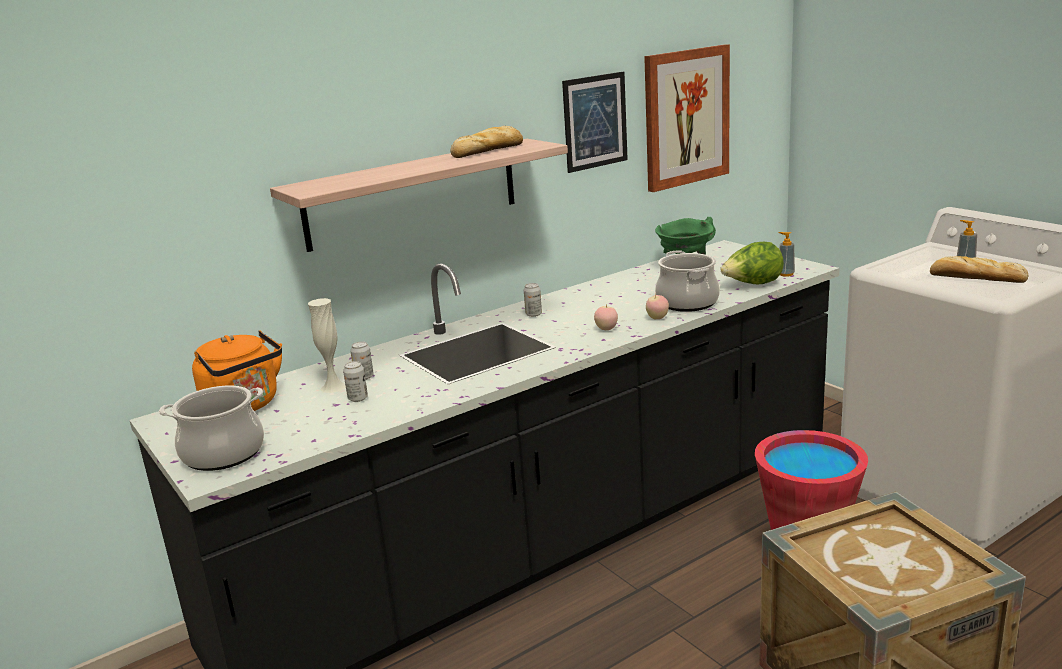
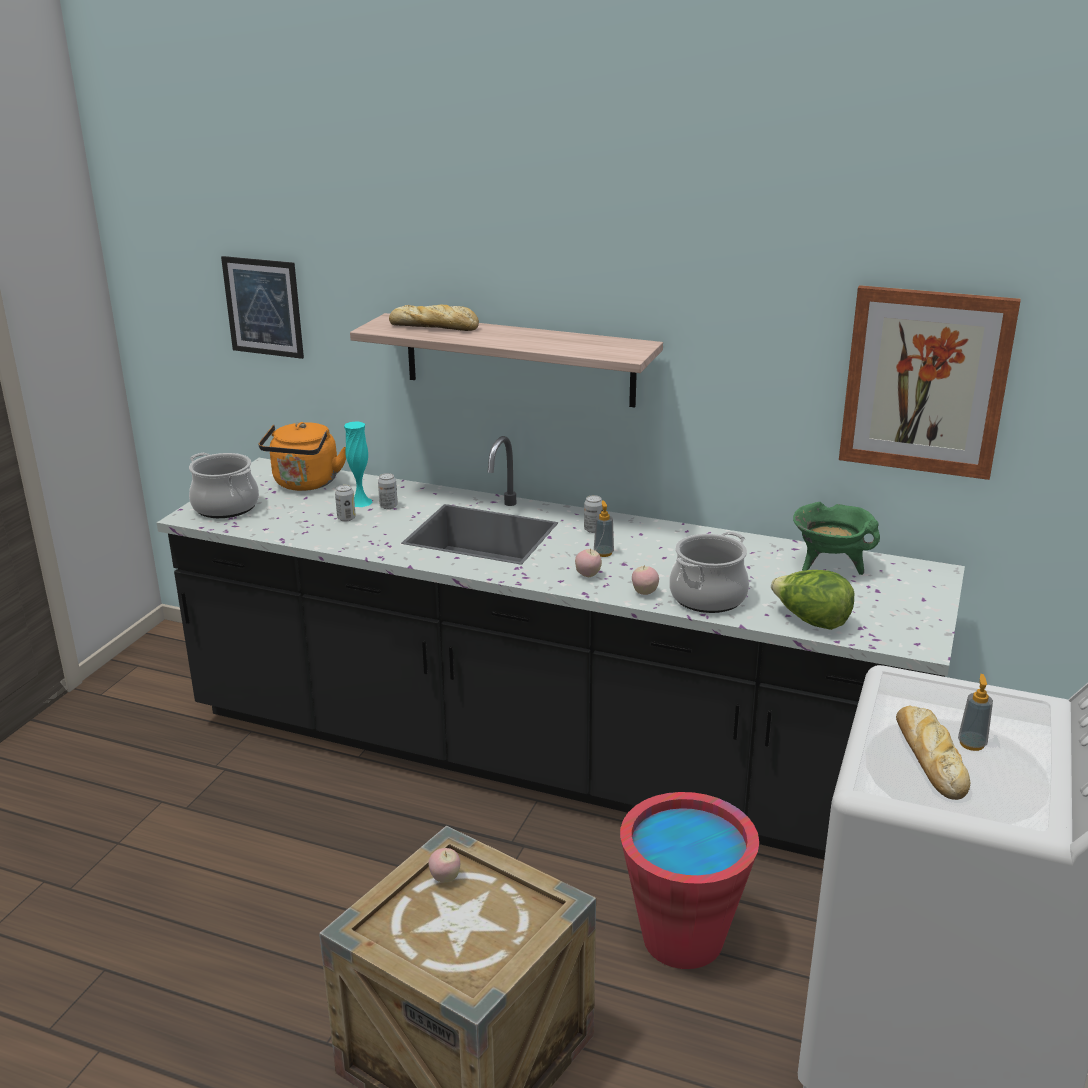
camera: 55 degrees right, 5 degrees up
(333, 387) = (360, 502): white vase -> turquoise vase
(489, 150) = (585, 342): bread -> bread (436, 327)
(595, 121) = (765, 348): picture -> picture (263, 307)
(786, 274) = (875, 634): soap dispenser -> soap dispenser (603, 553)
(829, 552) = (445, 878): none -> apple

